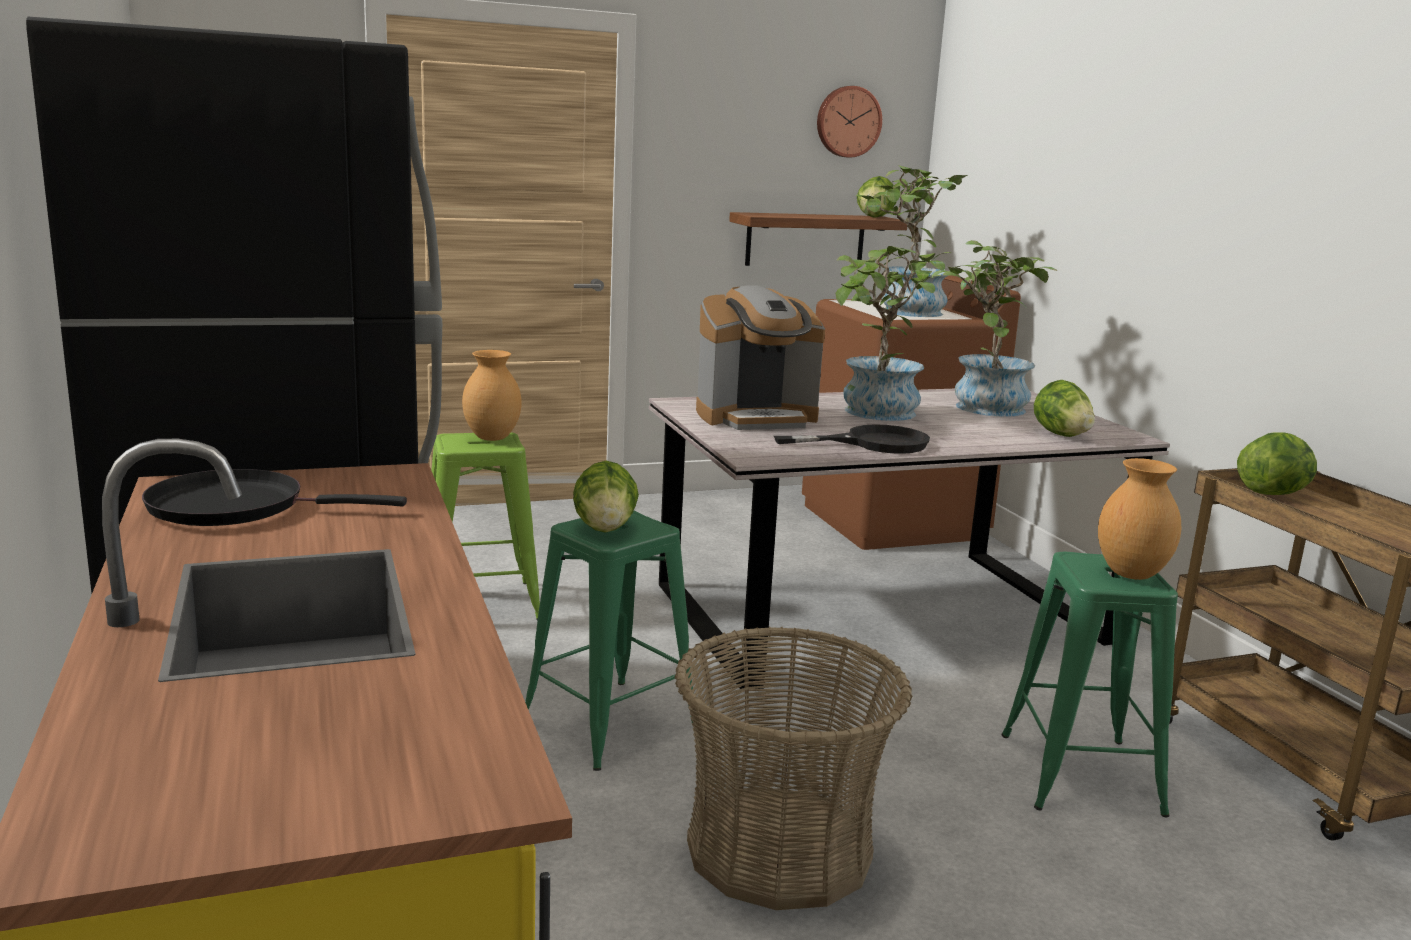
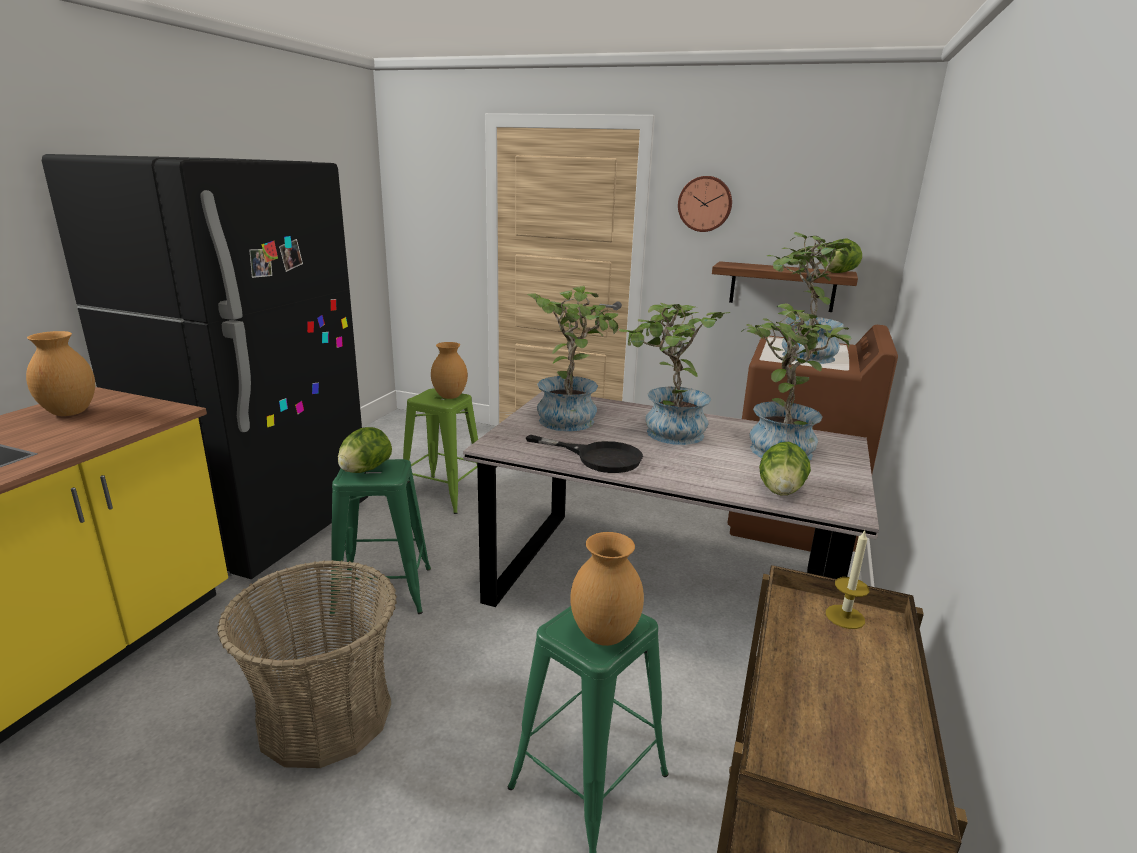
camera: 40 degrees right, 5 degrees up
(237, 507) = (70, 412): black frying pan -> brown vase
(756, 417) = (572, 418): coffee machine -> potted plant
(847, 121) = (828, 192): wall clock -> wall clock (705, 204)
(1274, 493) = (845, 617): lettuce -> candle

